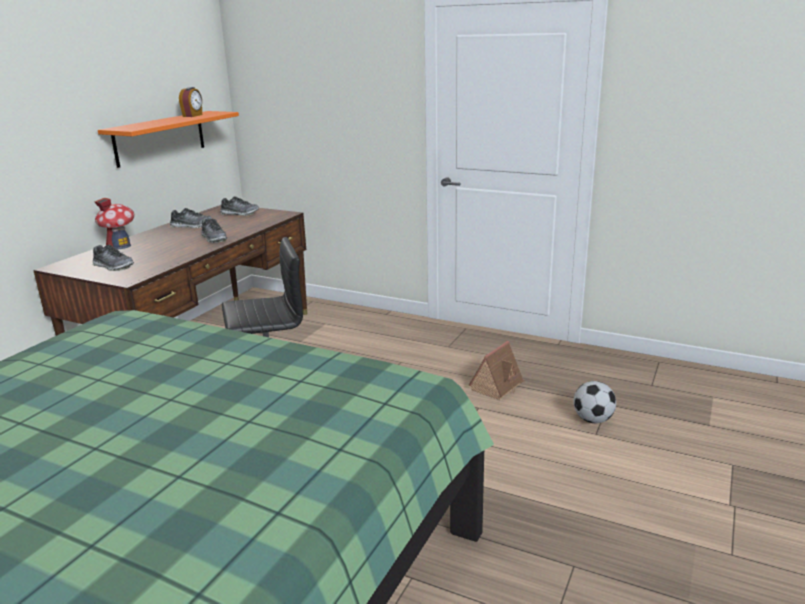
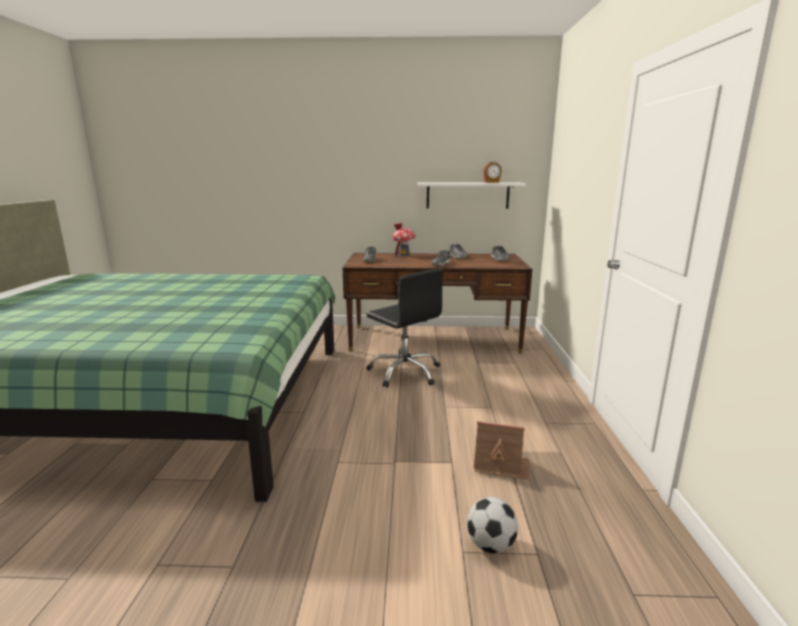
camera: 65 degrees right, 5 degrees down
(160, 138) = (467, 195): orange shelf -> white shelf

